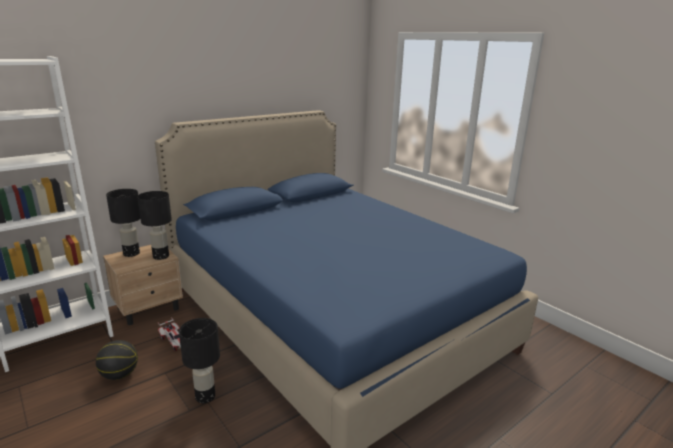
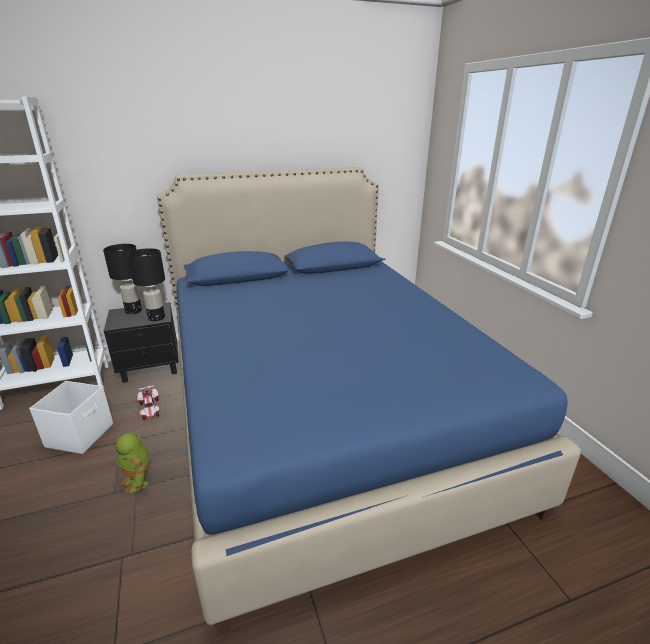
camera: 20 degrees right, 5 degrees up
(119, 374) = (81, 435): basketball -> white storage box
(149, 308) = (151, 368): beige nightstand -> black nightstand
(206, 396) = (138, 481): black table lamp -> toy robot

